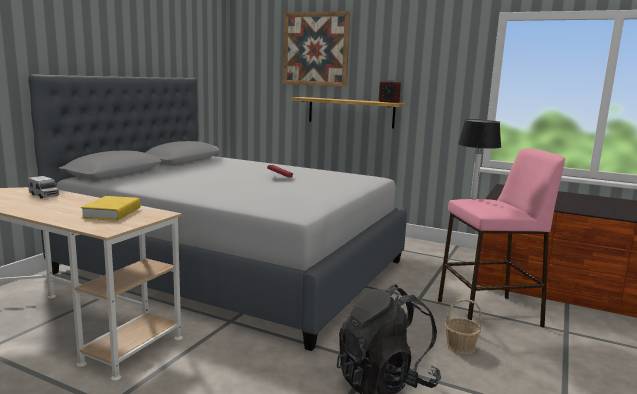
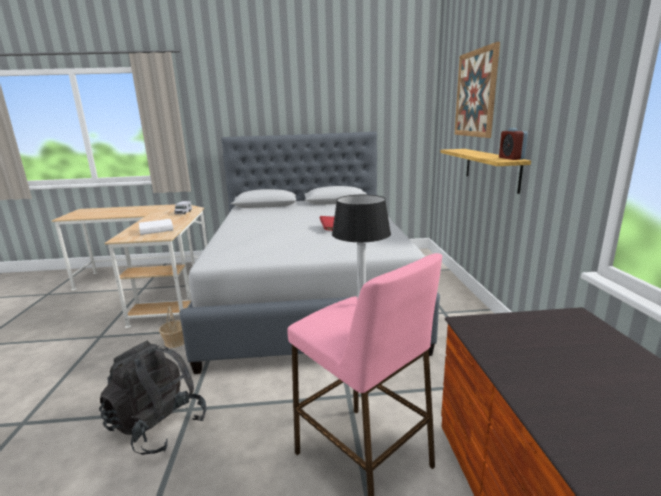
camera: 60 degrees right, 5 degrees up
(112, 213) = (156, 230): yellow book -> white book
(460, 346) = (254, 456): basket -> basket (176, 342)

